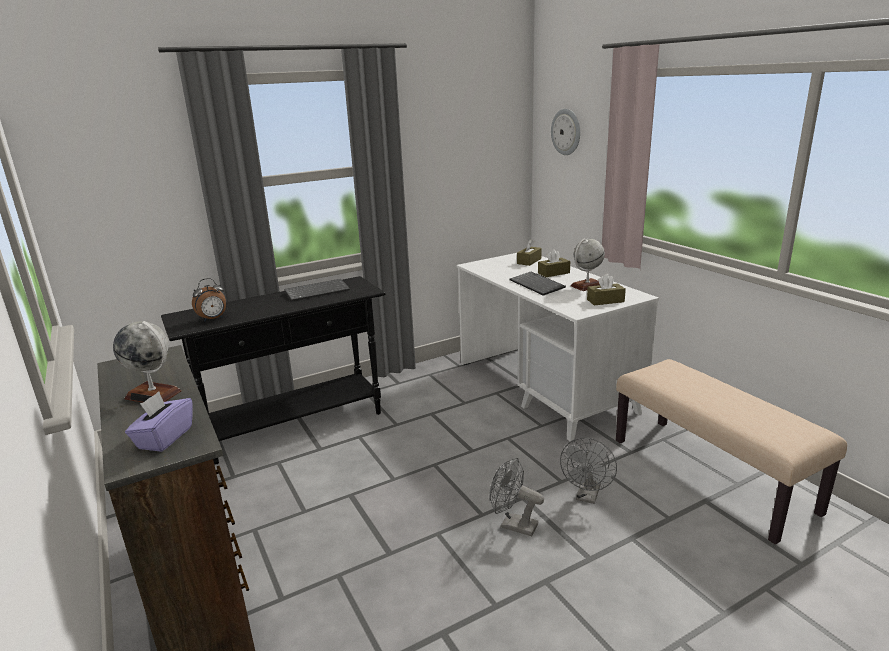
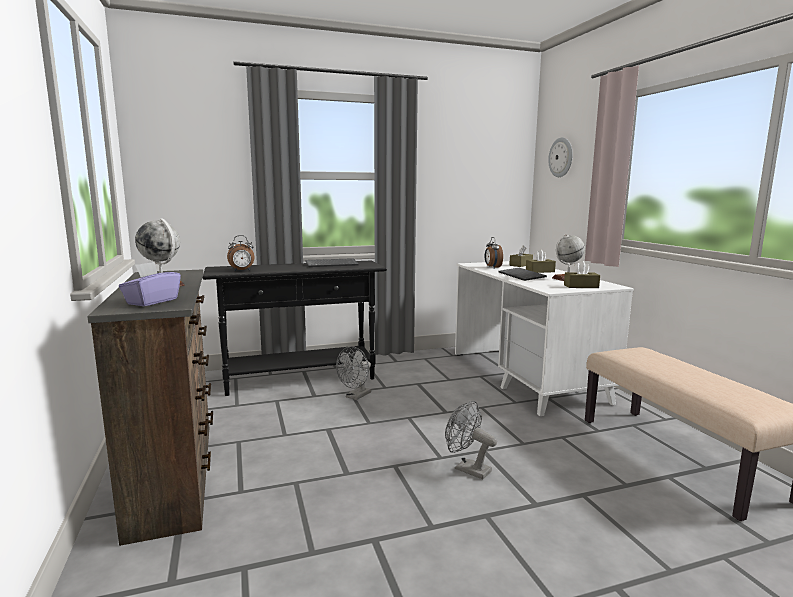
camera: 10 degrees right, 10 degrees down
(499, 270) = (492, 267): none -> alarm clock
(587, 496) = (546, 457): grey fan -> grey fan (356, 396)

